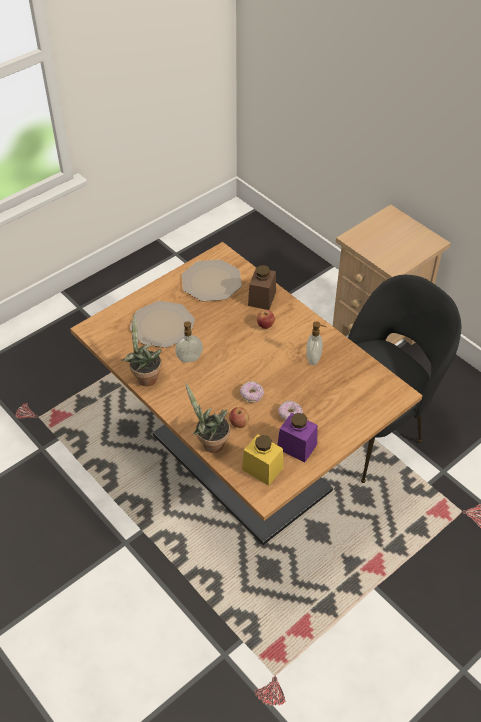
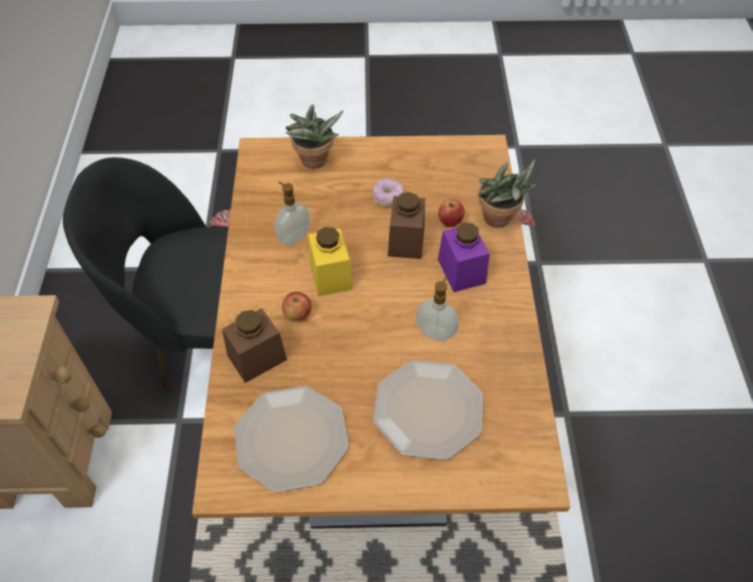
camera: 140 degrees left, 5 degrees up
(145, 377) = (513, 345): potted plant -> potted plant (314, 163)
(252, 395) = (406, 241): donut -> brown jar
(262, 469) = (468, 168): yellow jar -> yellow jar (330, 275)
(297, 446) = (414, 167): purple jar -> purple jar (461, 271)

